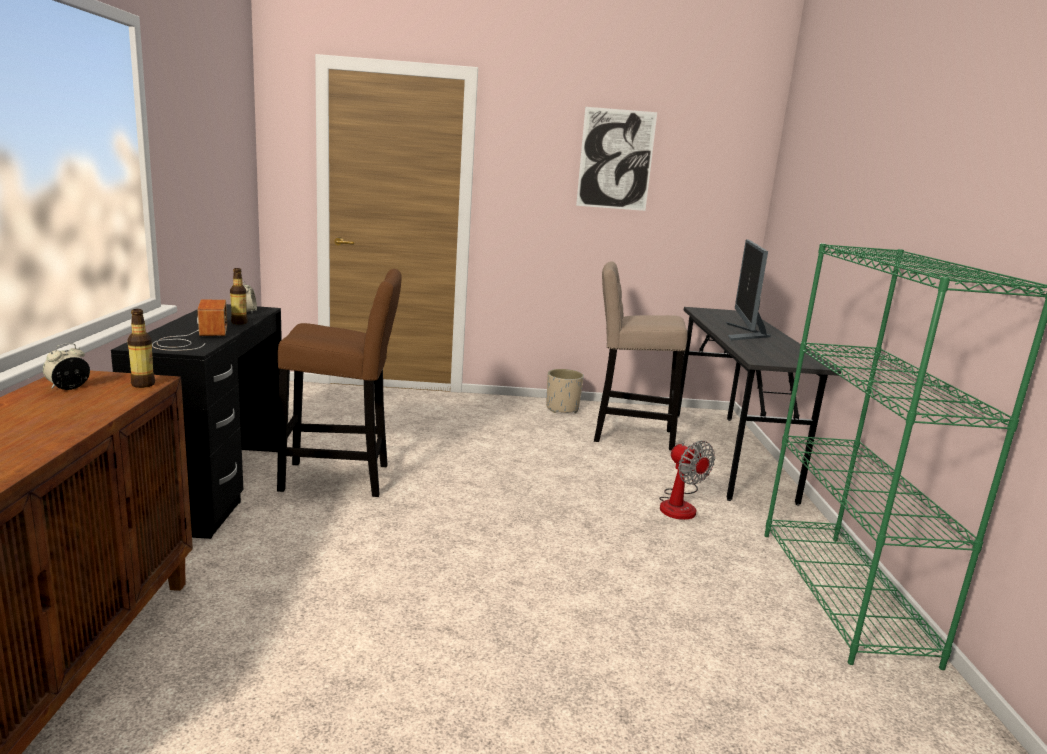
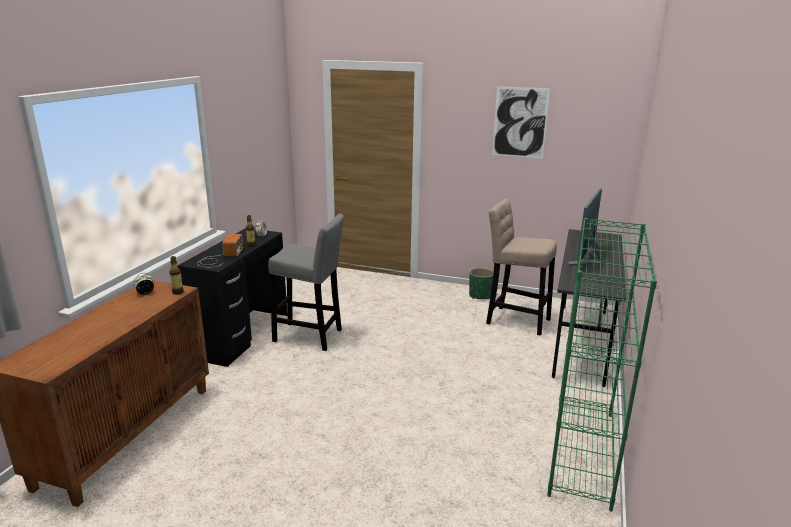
camera: 20 degrees right, 5 degrees up
(342, 479) = (311, 336): brown stool -> grey stool
(562, 408) = (480, 295): beige planter -> green planter
(679, 505) = (514, 377): fan -> none

